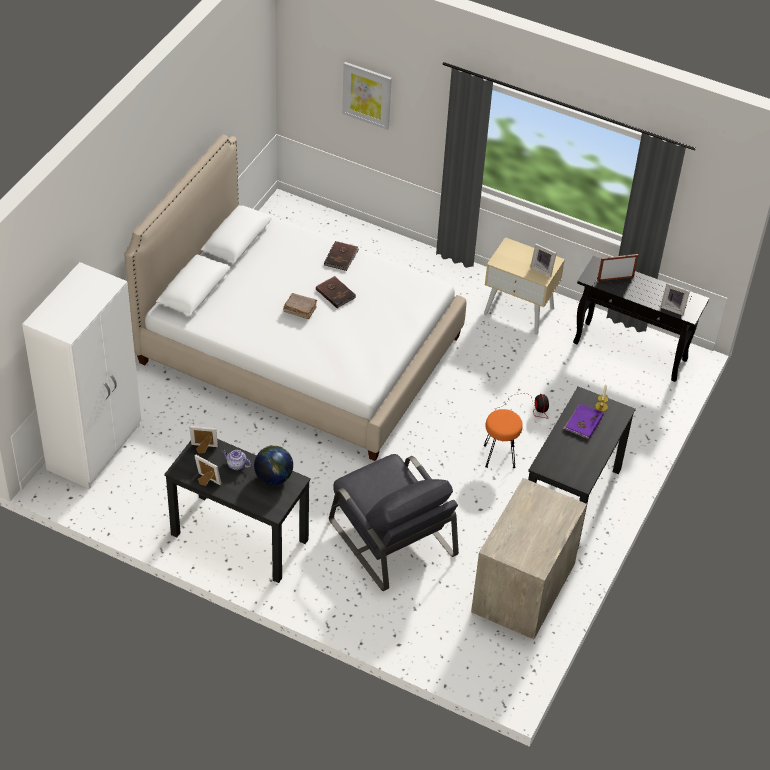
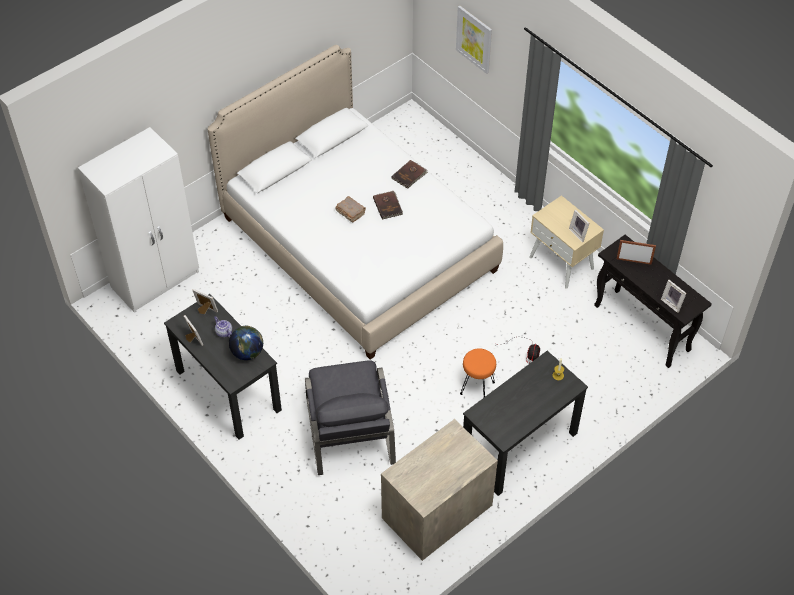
camera: 25 degrees right, 5 degrees up
(583, 422) = (533, 385): purple book -> none

